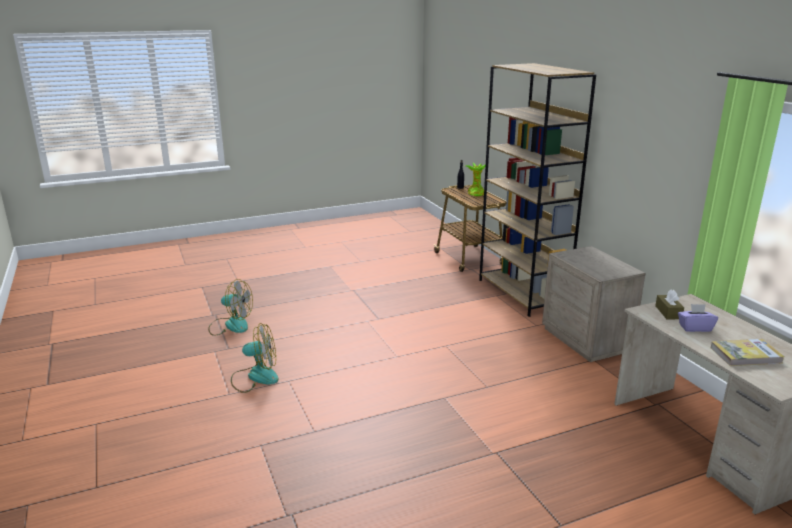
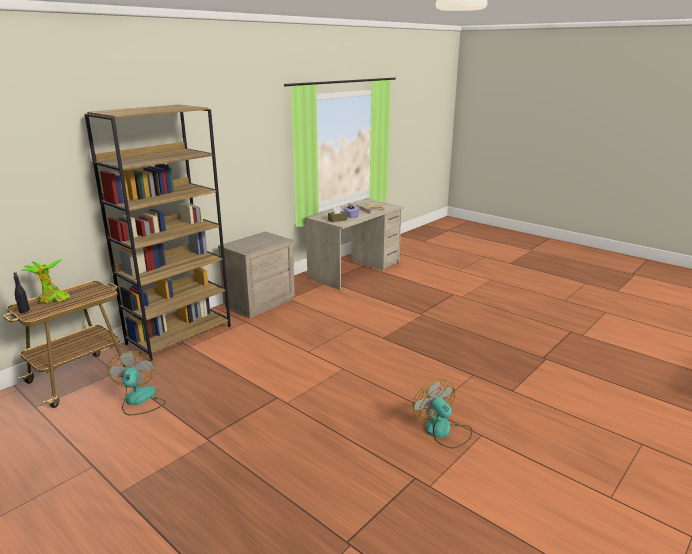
camera: 115 degrees left, 0 degrees up
(230, 325) = (364, 506): fan -> fan (139, 401)

